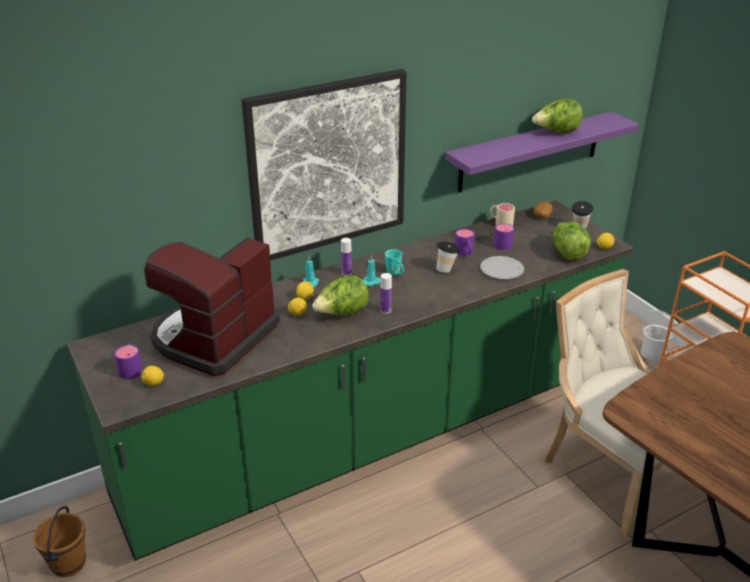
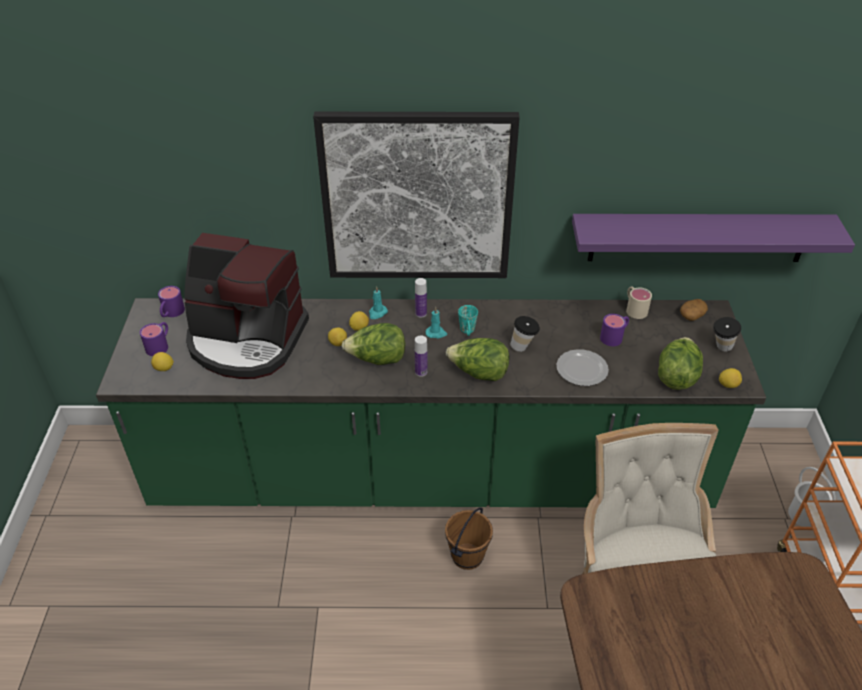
camera: 30 degrees right, 10 degrees up
(68, 564) = (111, 482): brown bucket -> brown bucket (467, 556)
(214, 338) = (247, 341): coffee machine -> coffee machine turned 135 degrees counterclockwise
(465, 253) = (561, 333): purple mug -> purple mug (171, 313)
(556, 133) = (730, 226): lettuce -> lettuce (478, 373)

